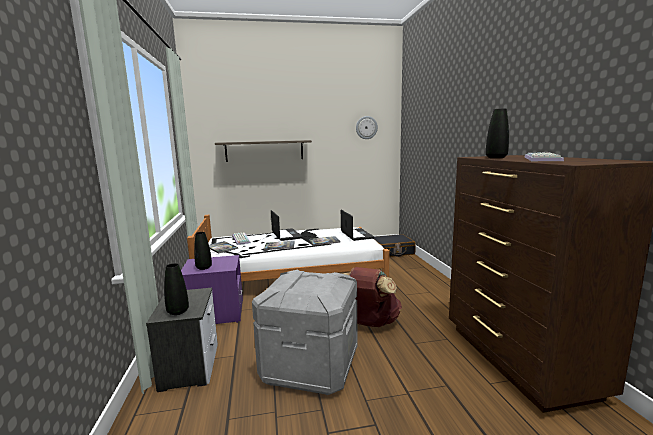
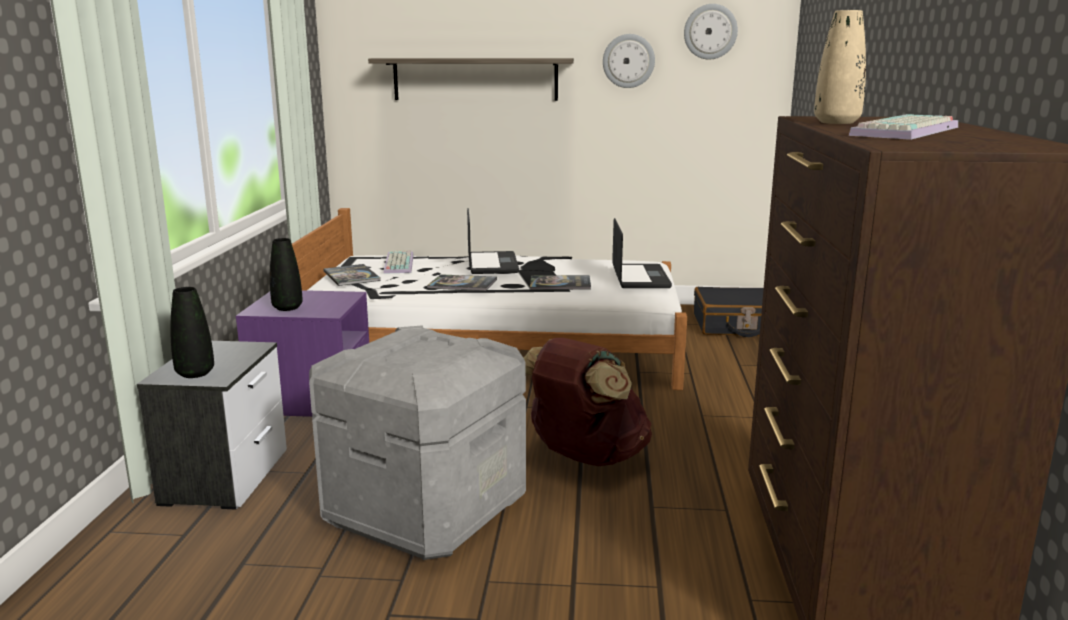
camera: 15 degrees right, 5 degrees up
(333, 140) = (628, 61): none -> wall clock
(496, 158) = (836, 122): black vase -> beige vase

